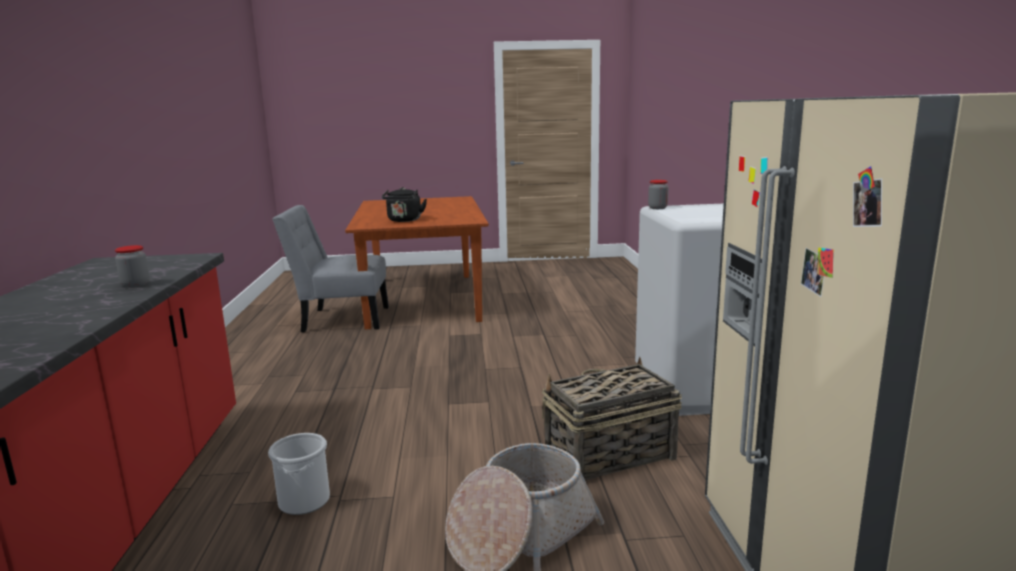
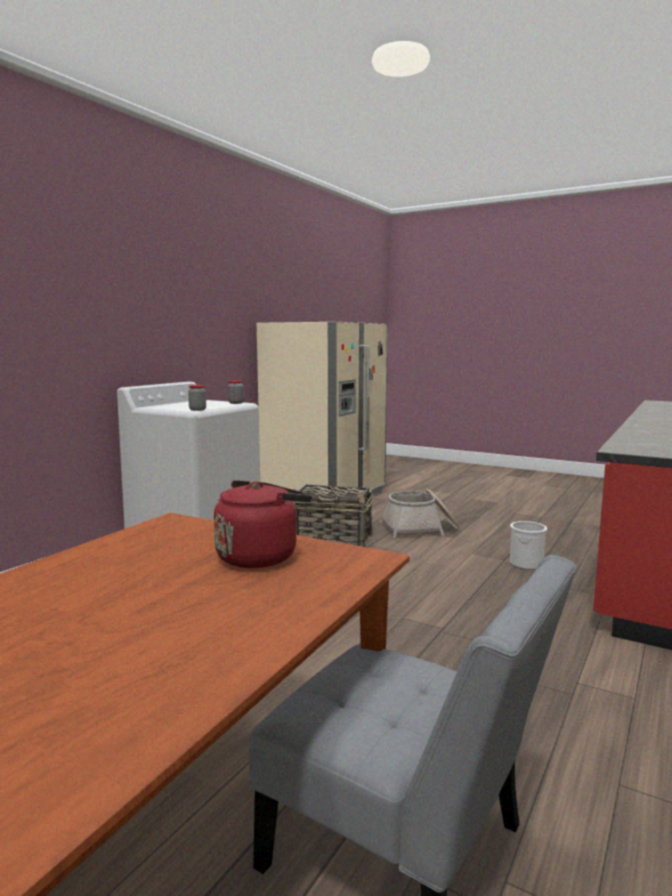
camera: 145 degrees left, 5 degrees down
(135, 284) = (640, 436): jar -> jar (236, 403)
(404, 220) = (260, 556): black kettle -> red kettle

